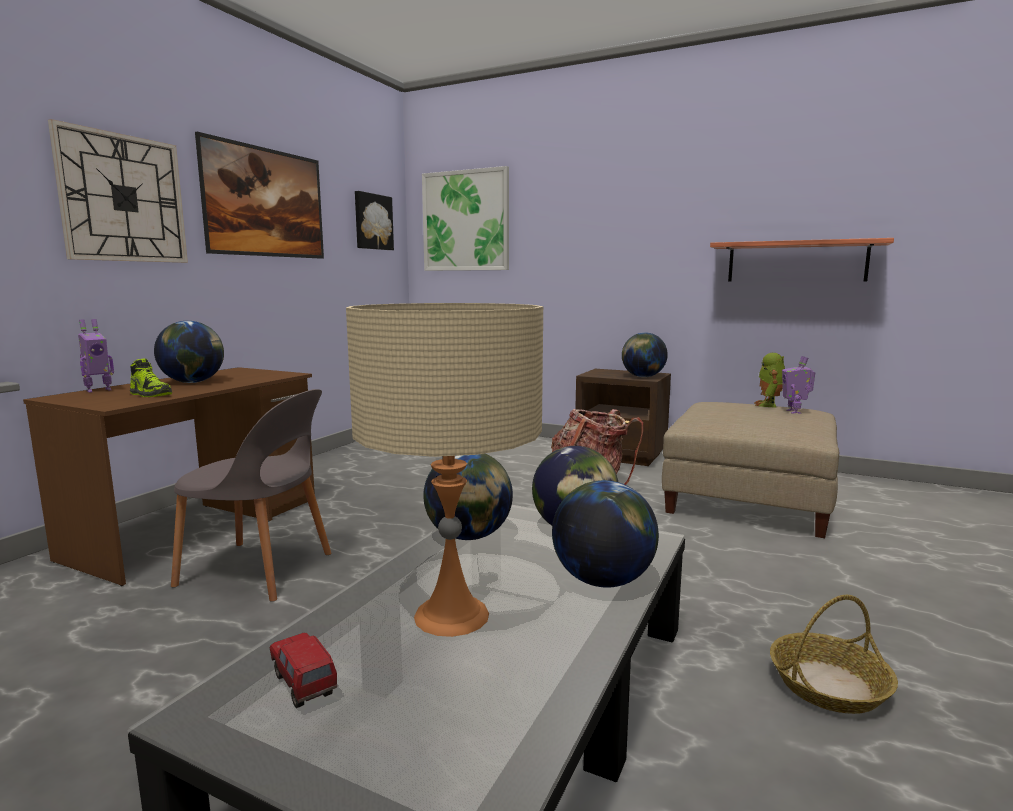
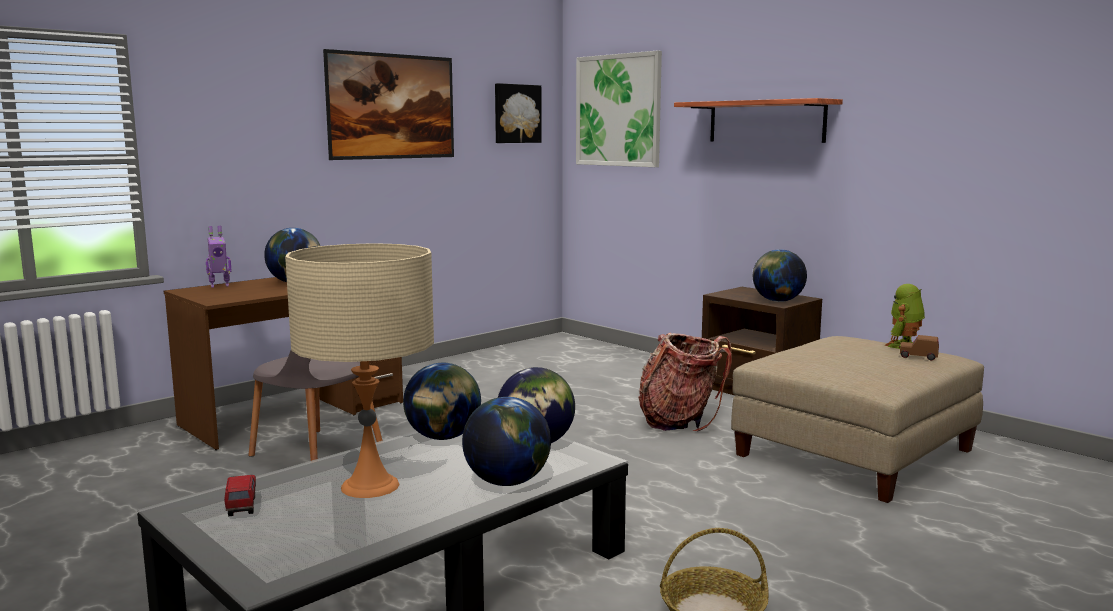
camera: 20 degrees right, 0 degrees up
(123, 198) = (255, 117): wall clock -> none
(151, 394) = (252, 293): shoe -> none
(794, 412) = (918, 357): toy robot -> brown toy car
(796, 262) = (966, 172): shelf -> shelf (766, 121)

